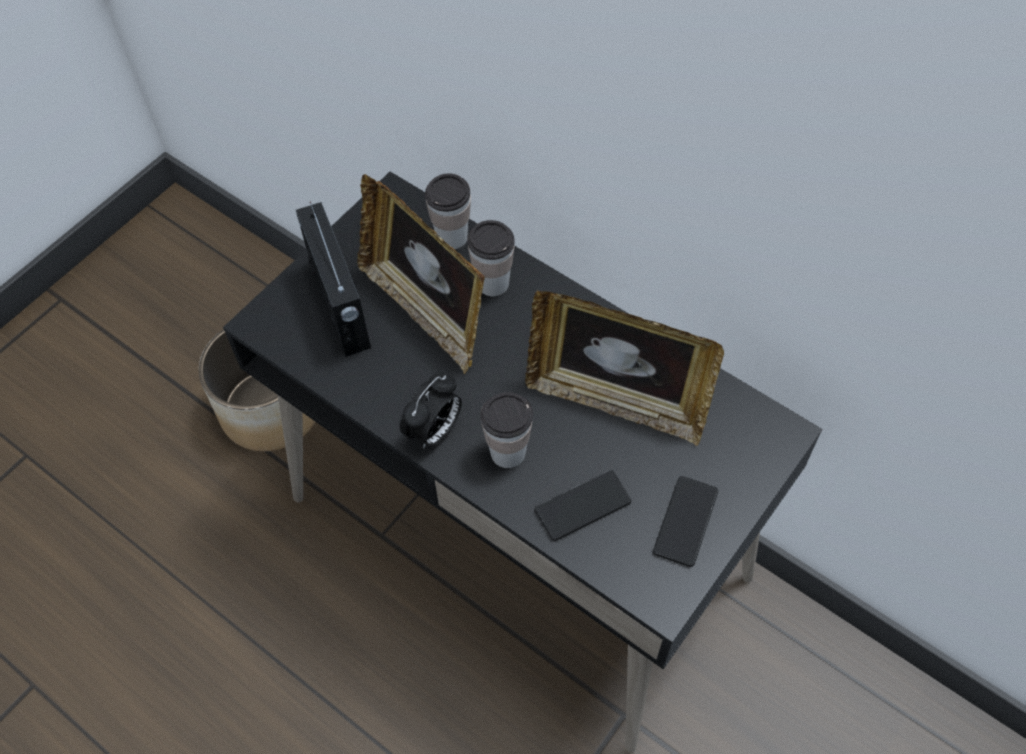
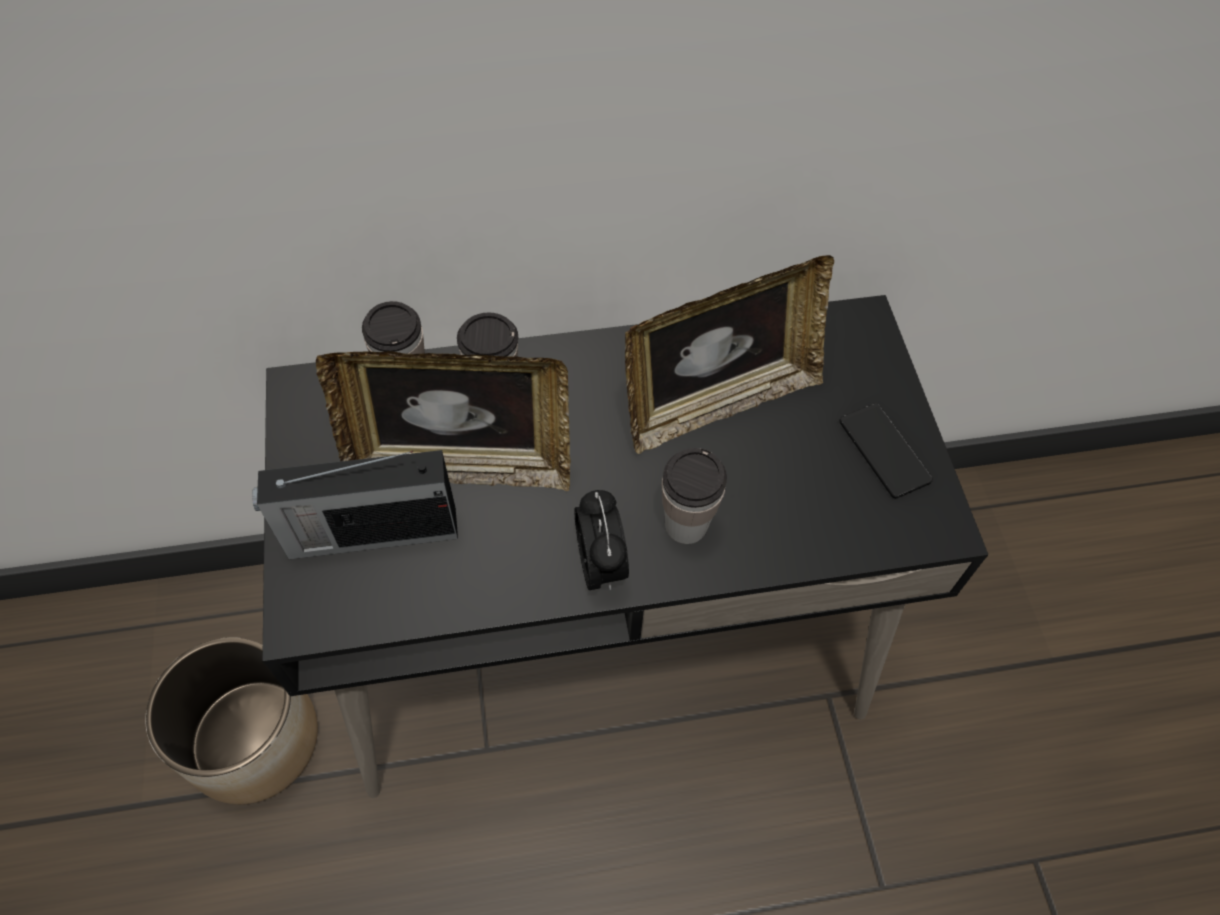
camera: 50 degrees left, 0 degrees up
(340, 306) = (369, 533): radio -> radio turned 150 degrees clockwise
(582, 506) = (798, 512): phone -> none

